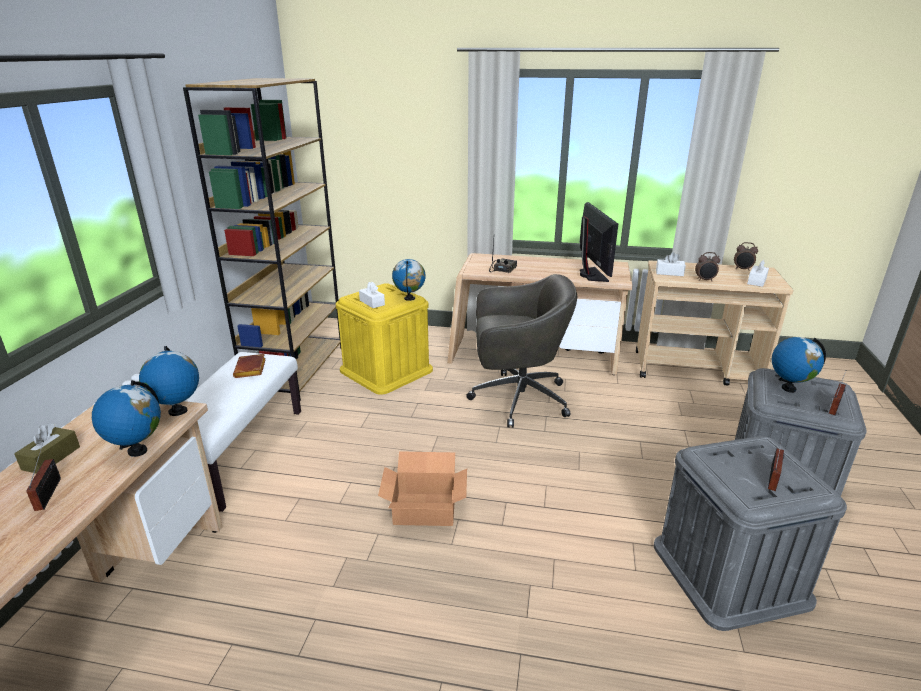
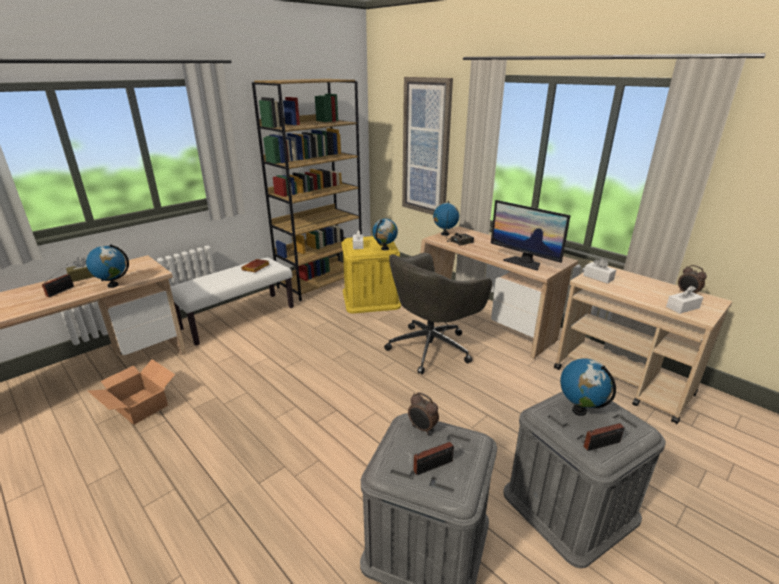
camera: 35 degrees right, 0 degrees up
(177, 411) = (155, 272): globe -> globe (445, 234)
(400, 164) = (426, 148): none -> picture
(424, 508) = (286, 390): cardboard box -> cardboard box (140, 405)
(517, 399) = (432, 347): grey office chair -> grey office chair turned 105 degrees clockwise
(591, 275) = (524, 262): monitor -> monitor turned 105 degrees clockwise
(705, 280) = (623, 292): alarm clock -> alarm clock (422, 428)

